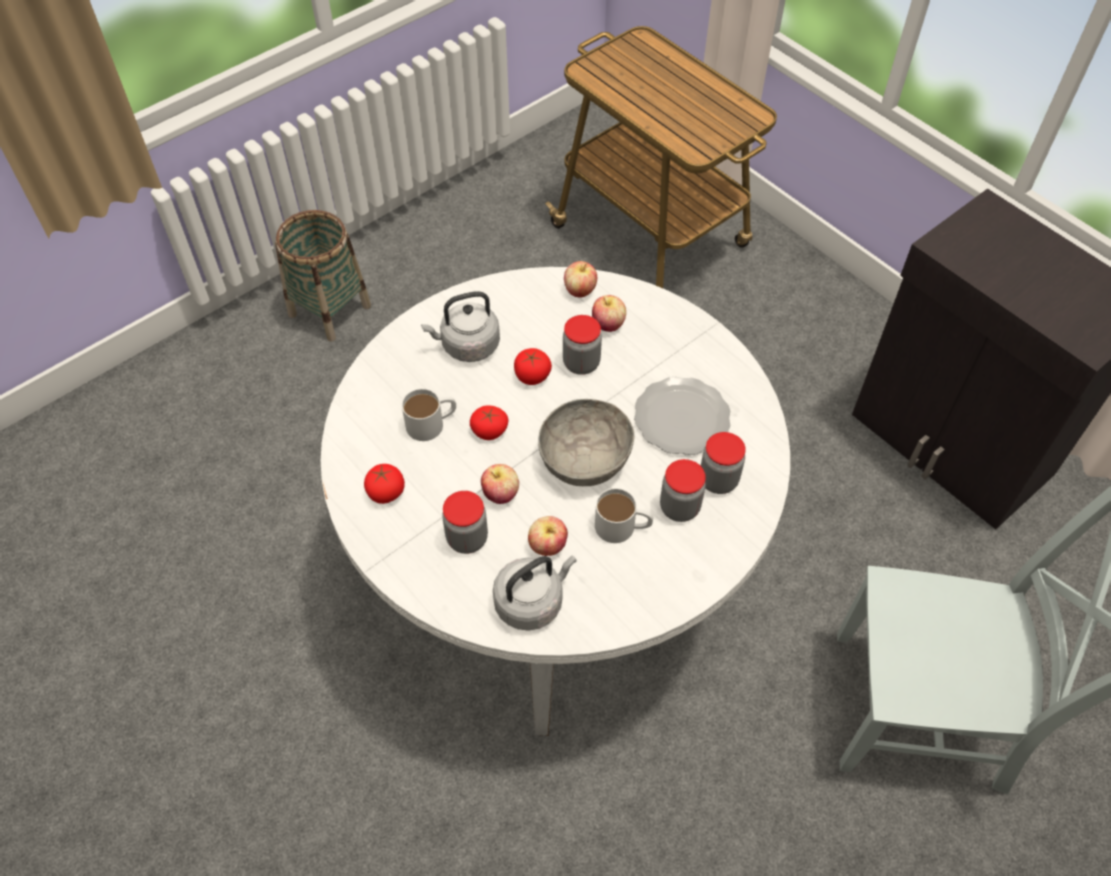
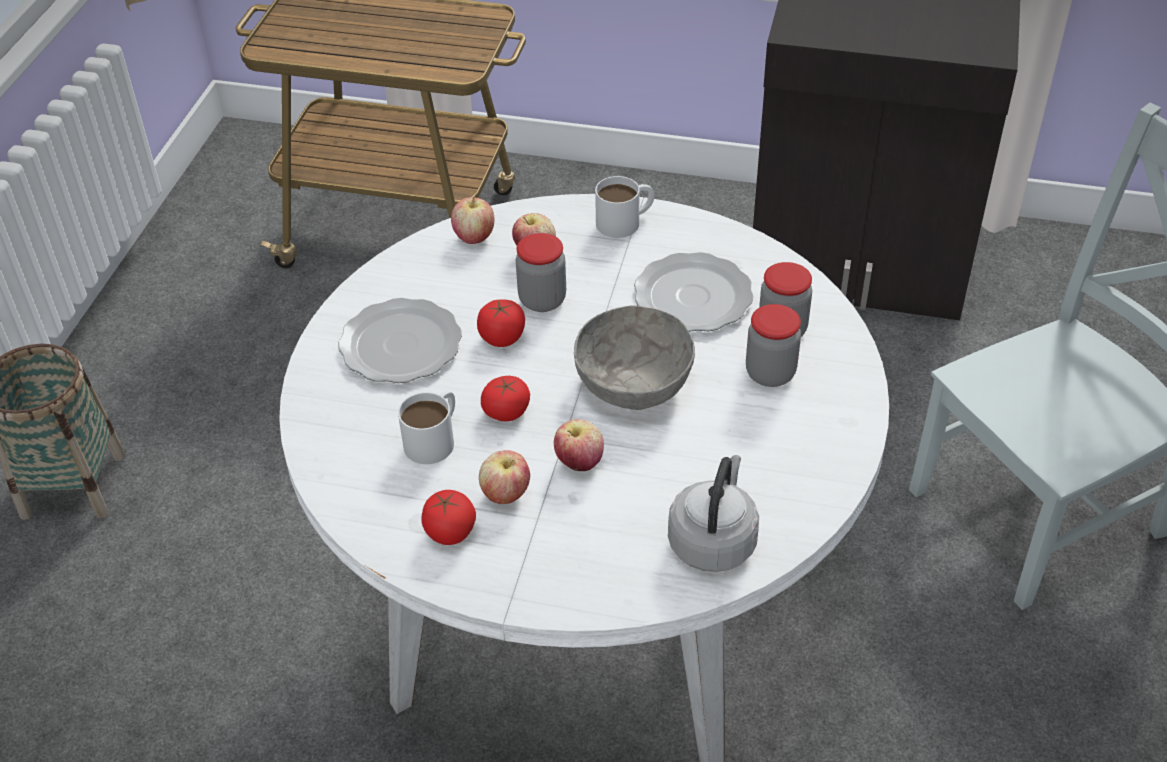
camera: 35 degrees left, 10 degrees down
(467, 346) = (401, 346): grey kettle -> plate
(467, 538) = (586, 523): jar -> none
(548, 546) = (677, 481): apple -> apple (505, 494)
(623, 527) = (734, 421): white mug -> white mug (625, 221)

